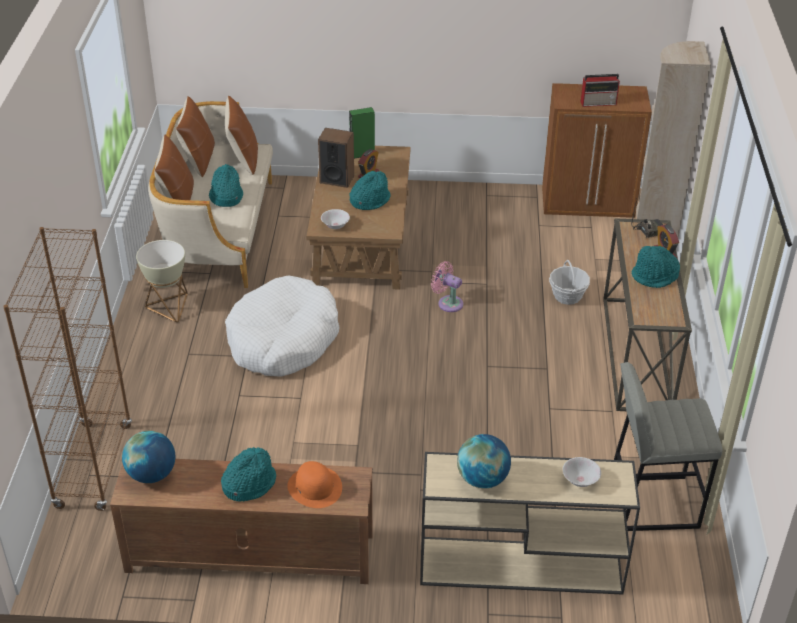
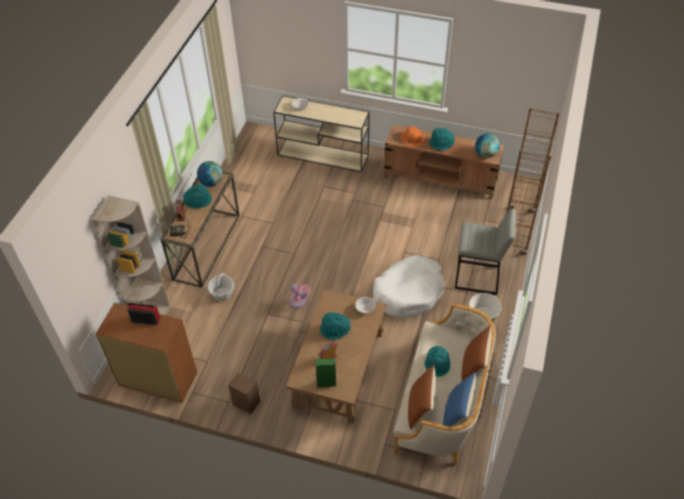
camera: 165 degrees left, 10 degrees up
(198, 160) = (456, 414): brown pillow -> blue pillow
(337, 179) = (353, 357): speaker -> speaker (246, 403)
(482, 479) = (341, 114): globe -> globe (211, 182)
(651, 503) = (251, 170): grey stool -> grey stool (478, 277)

